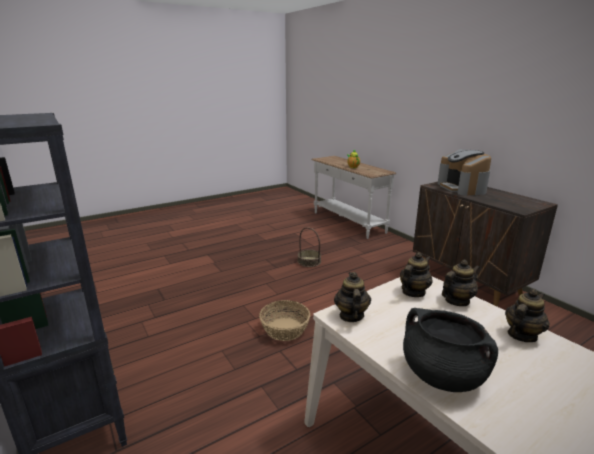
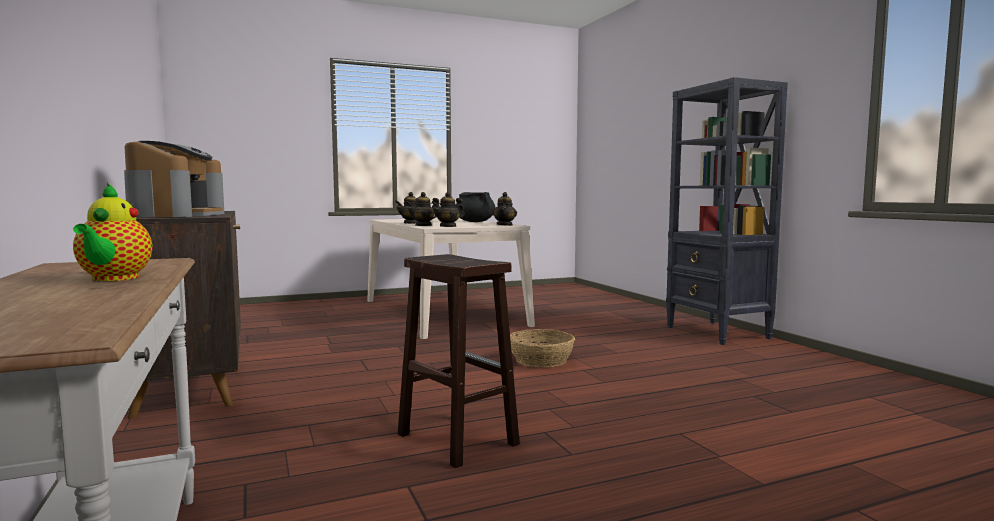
camera: 170 degrees left, 15 degrees down
(309, 261) = (455, 439): basket -> brown stool

